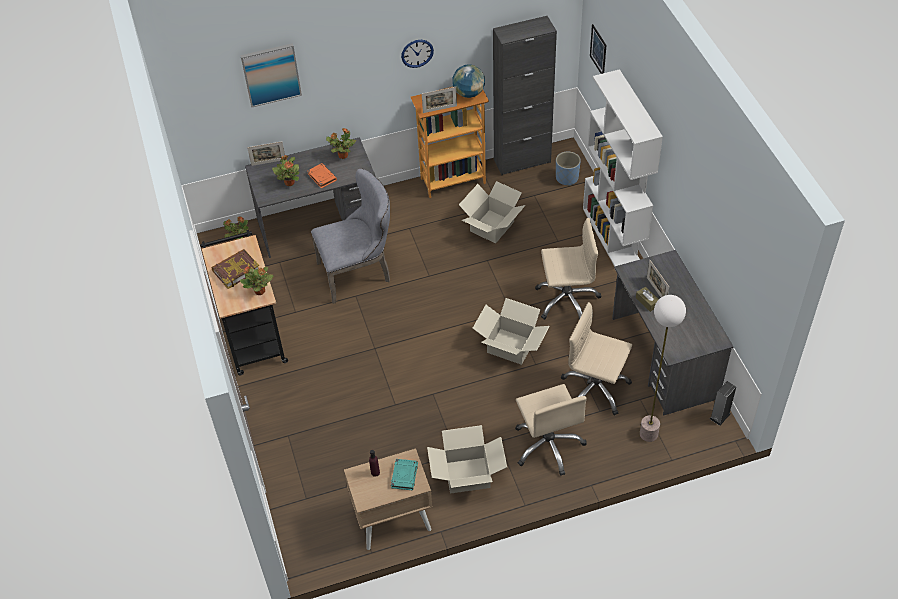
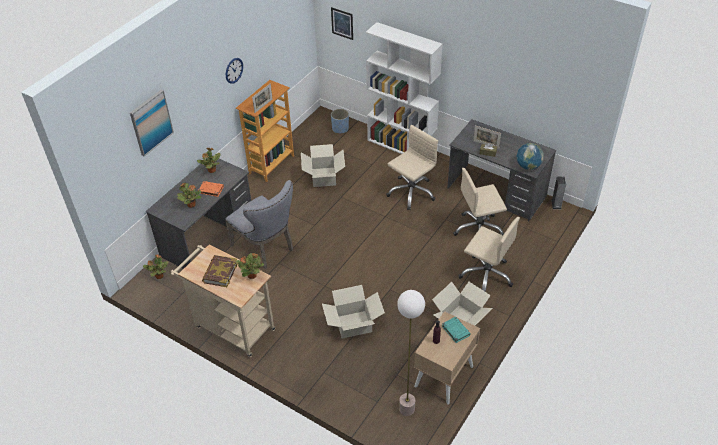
camera: 40 degrees left, 5 degrees down
(252, 334) = (231, 327): black cart -> beige cart
(268, 162) = (161, 200): picture frame -> none
(359, 272) = (266, 248): grey chair -> grey chair turned 105 degrees clockwise
(469, 93) = (272, 89): globe -> globe (528, 166)
(510, 346) = (406, 235): cardboard box -> cardboard box (353, 324)
(522, 161) = (303, 133): black cabinet -> none
(648, 433) = (531, 235): floor lamp -> floor lamp (406, 409)

